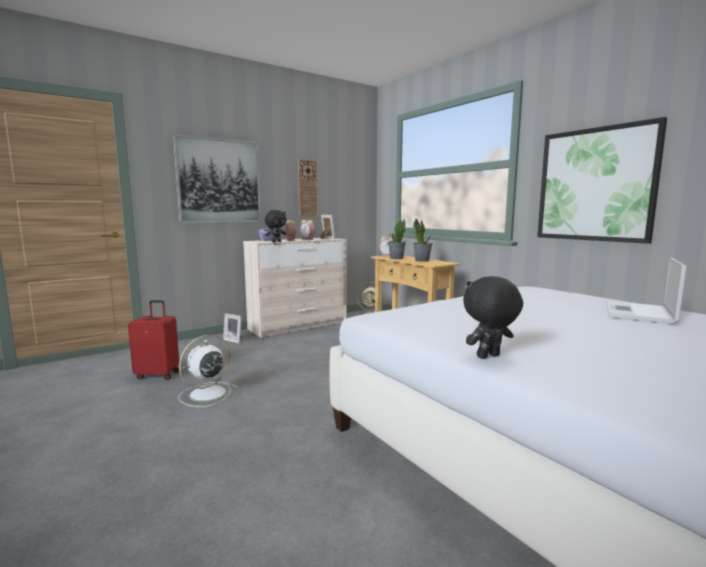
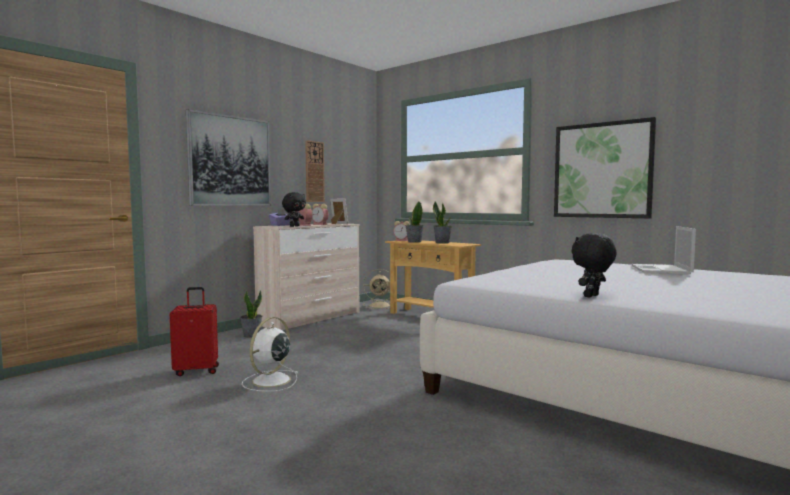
camera: 15 degrees left, 5 degrees down
(234, 340) = (251, 335): picture frame -> potted plant

